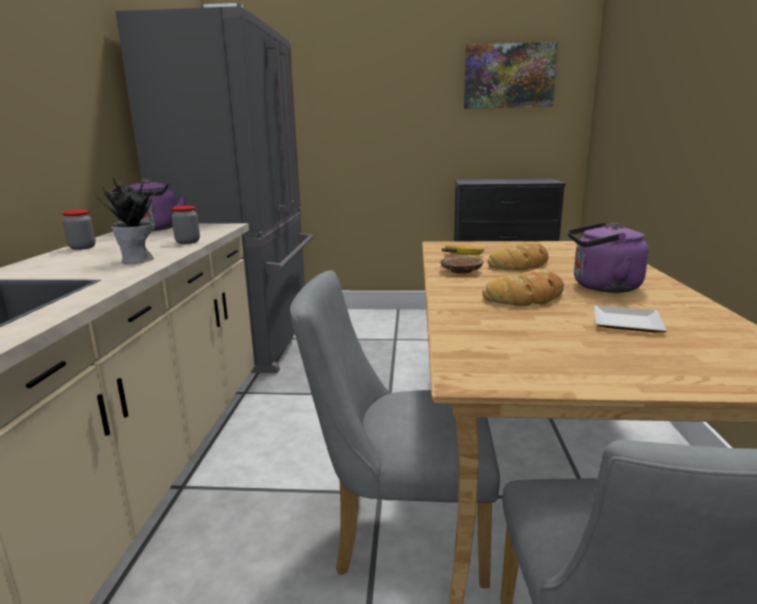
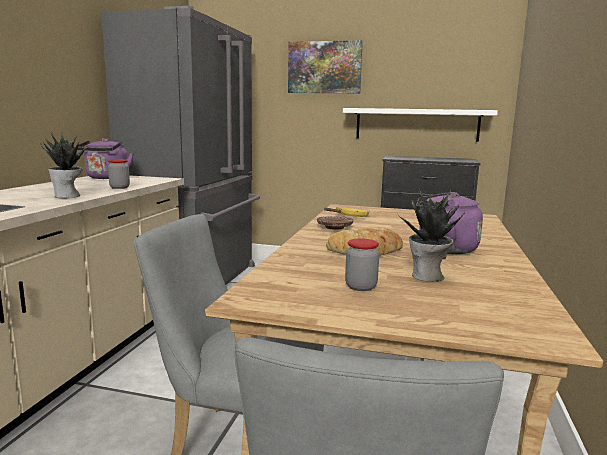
camera: 10 degrees right, 5 degrees down
(82, 247) = (41, 186): jar -> jar (361, 287)
(486, 143) = (416, 124): none -> white shelf
(509, 76) = (438, 67): picture -> picture (324, 67)
(521, 264) = (393, 227): bread -> none
(625, 323) = (427, 277): plate -> potted plant

